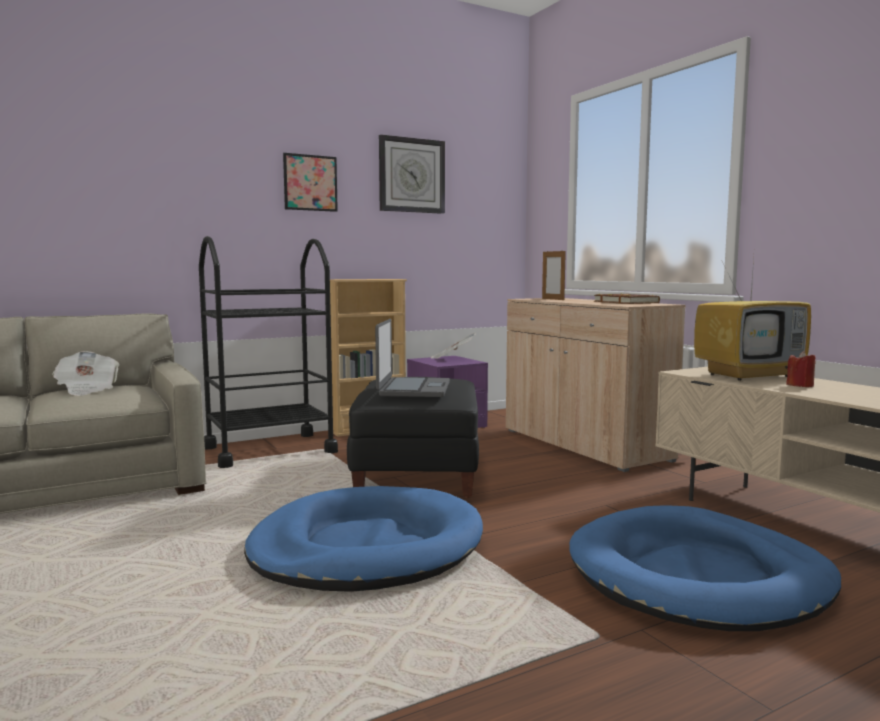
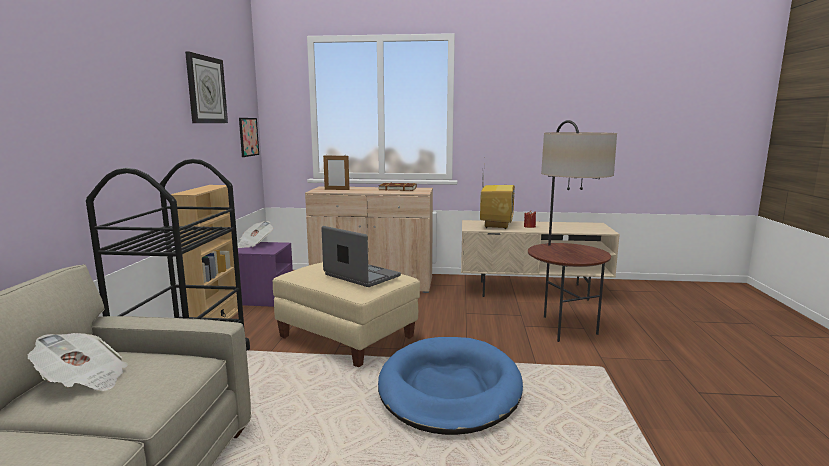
camera: 55 degrees left, 5 degrees up
(310, 183) = (148, 98): picture -> picture (248, 137)
(417, 474) = (347, 338): black ottoman -> beige ottoman
(698, 576) = (563, 328): blue dog bed -> floor lamp

